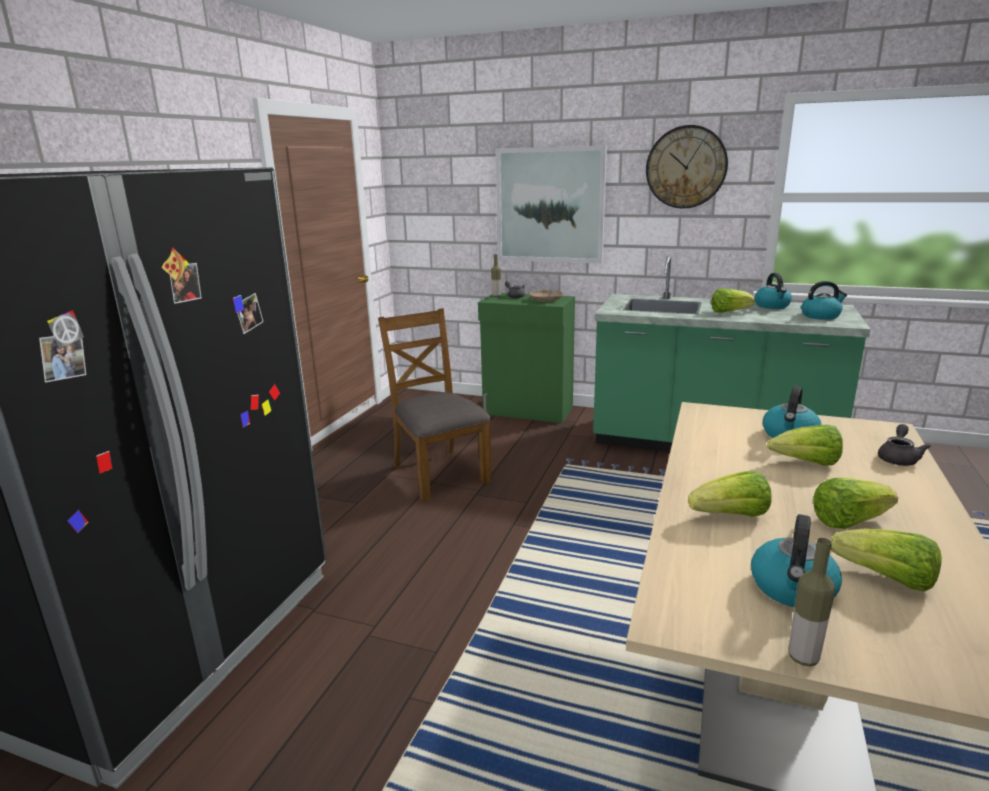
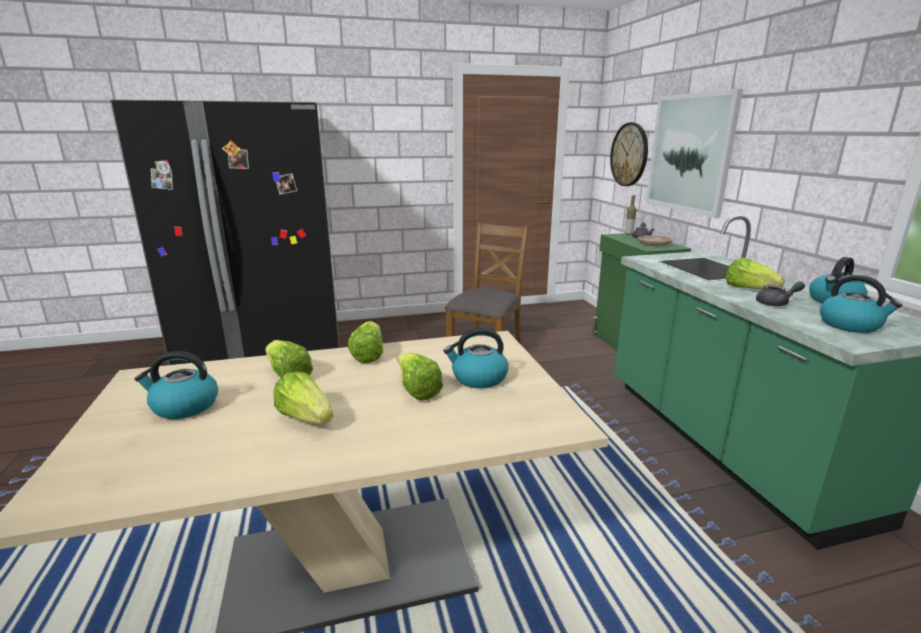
camera: 55 degrees right, 0 degrees up
(686, 167) = (814, 112): wall clock -> wall clock (629, 154)
(803, 657) = (99, 417): bottle -> none
(886, 578) = (209, 439): lettuce -> lettuce (368, 355)
(898, 458) = (480, 433): grey teapot -> grey teapot (776, 303)

